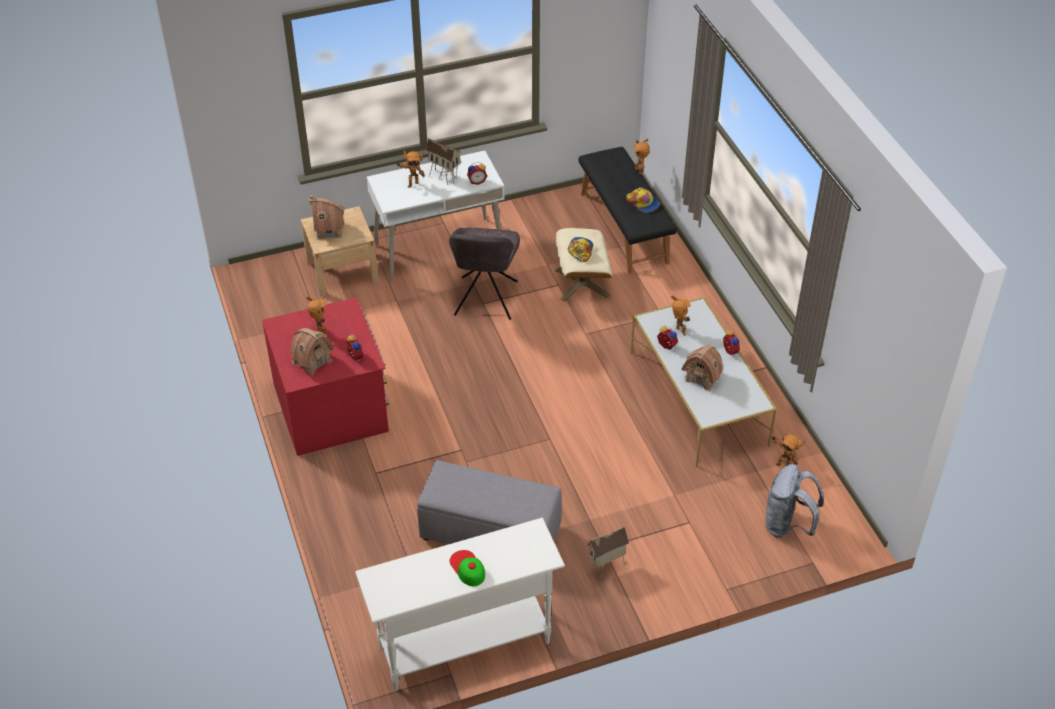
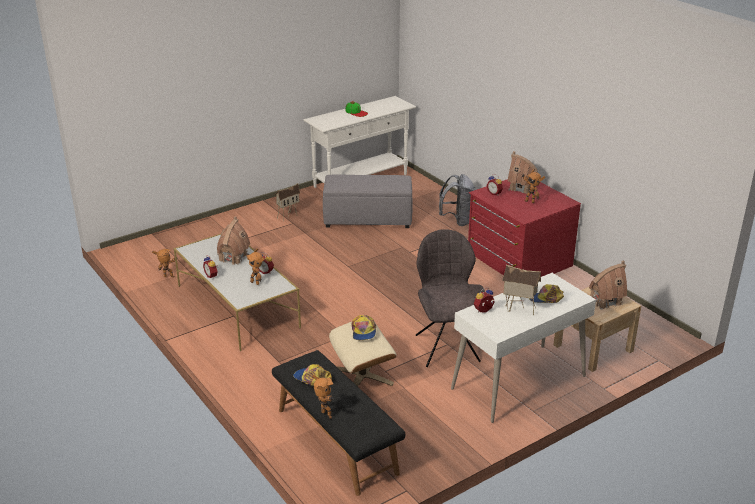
camera: 165 degrees right, 15 degrees down
(412, 184) = (546, 299): toy robot -> cap
(787, 525) = (168, 248): grey backpack -> grey backpack (457, 220)

